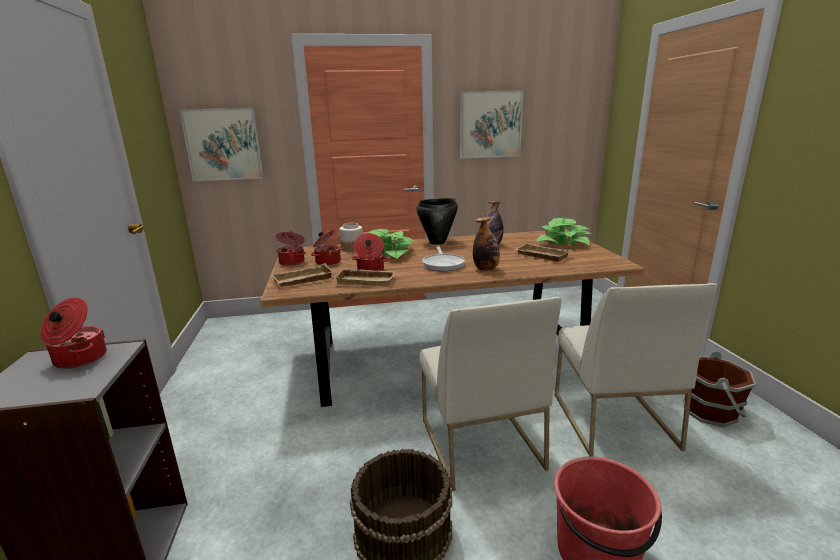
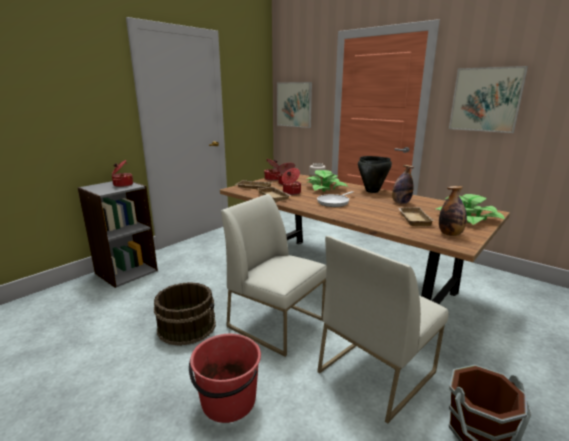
camera: 50 degrees right, 0 degrees up
(479, 443) = (277, 323): white chair -> white chair turned 90 degrees clockwise
(486, 269) = (349, 212): bottle -> bottle (450, 234)

